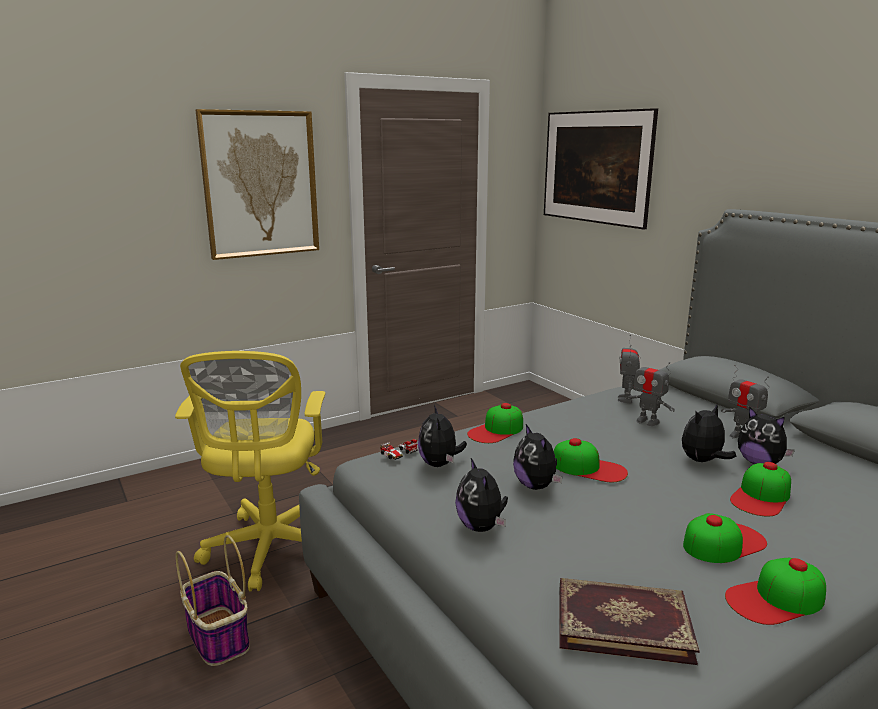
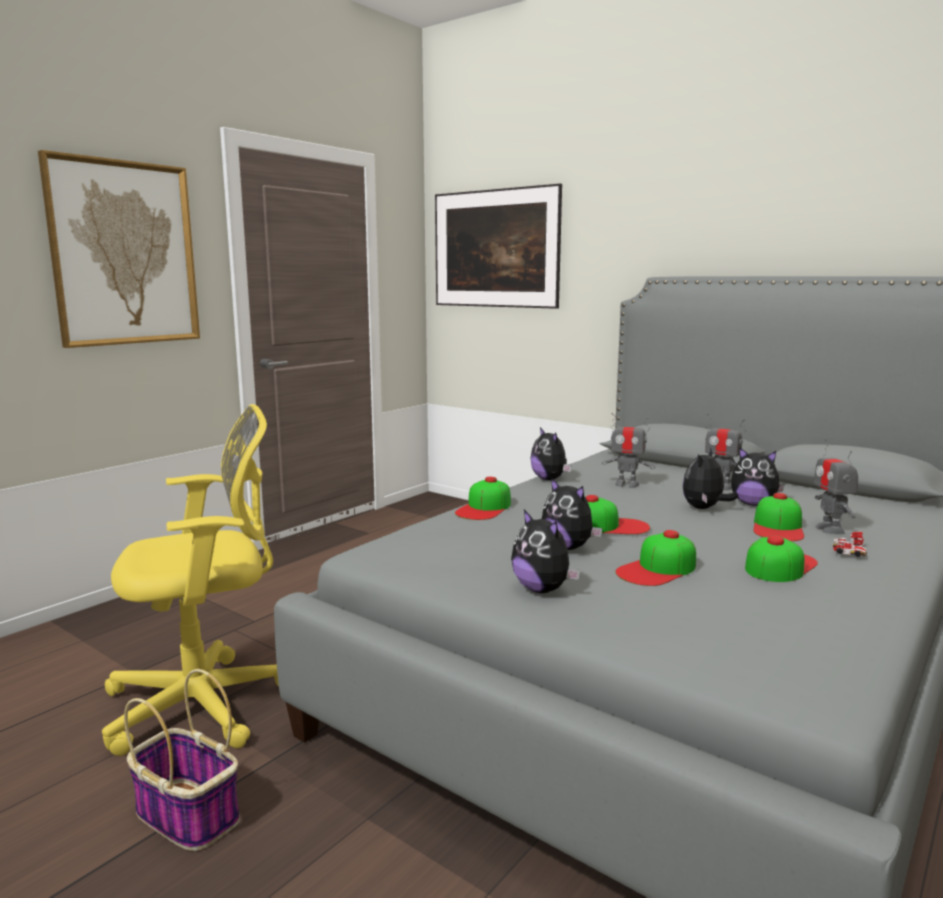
camera: 20 degrees left, 5 degrees down
(269, 550) = (207, 704): yellow office chair -> yellow office chair turned 90 degrees counterclockwise
(400, 454) = (395, 540): toy car -> toy car (849, 551)
(440, 464) = (450, 542): plush toy -> plush toy (550, 479)
(622, 622) = (752, 641): book -> none
(626, 399) = (591, 470): toy robot -> toy robot (830, 529)
(776, 599) = (861, 599): cap -> cap (657, 569)

